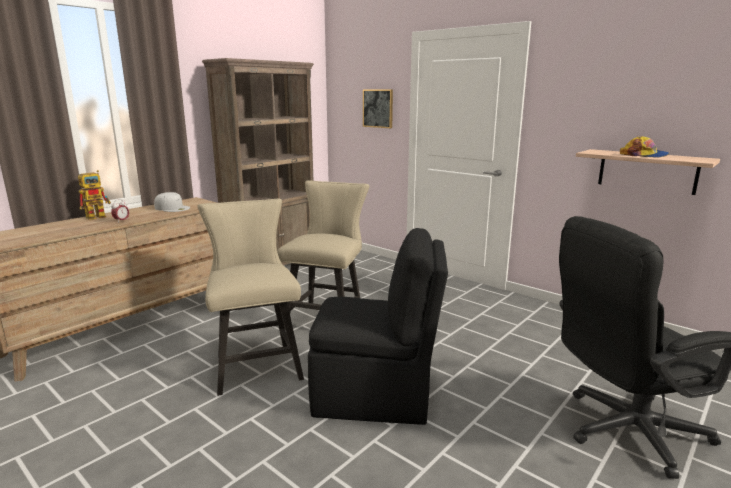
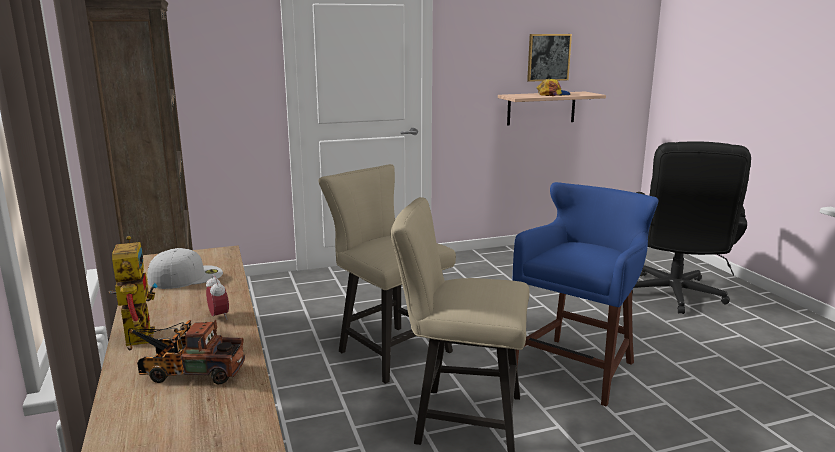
camera: 60 degrees left, 0 degrees up
(58, 229) = (187, 372): none -> toy truck
(375, 396) = (577, 367): black chair -> blue stool
(378, 108) = (226, 68): picture -> picture (548, 57)

